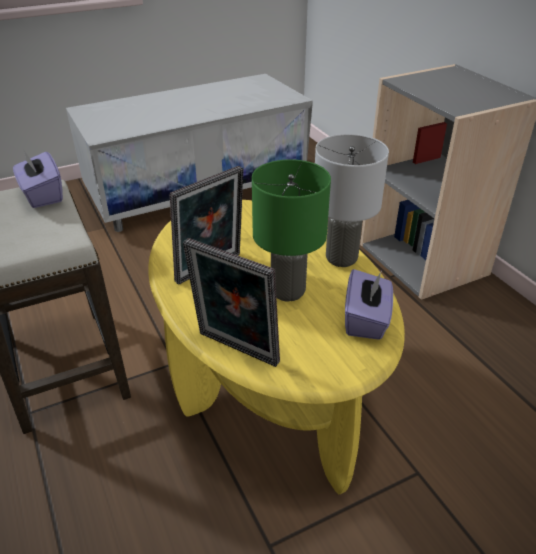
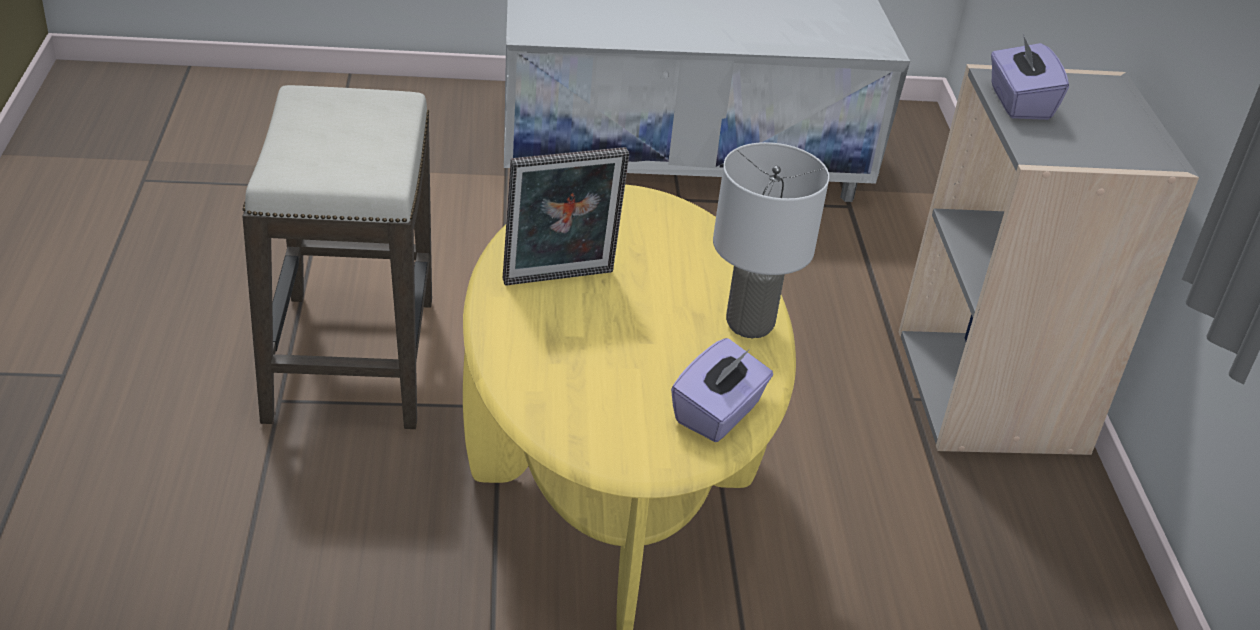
camera: 20 degrees right, 0 degrees up
(42, 195) = (383, 109): purple tissue box -> purple tissue box (1019, 103)
(235, 351) = (521, 390): picture frame -> none
(288, 293) = (639, 345): green table lamp -> none

